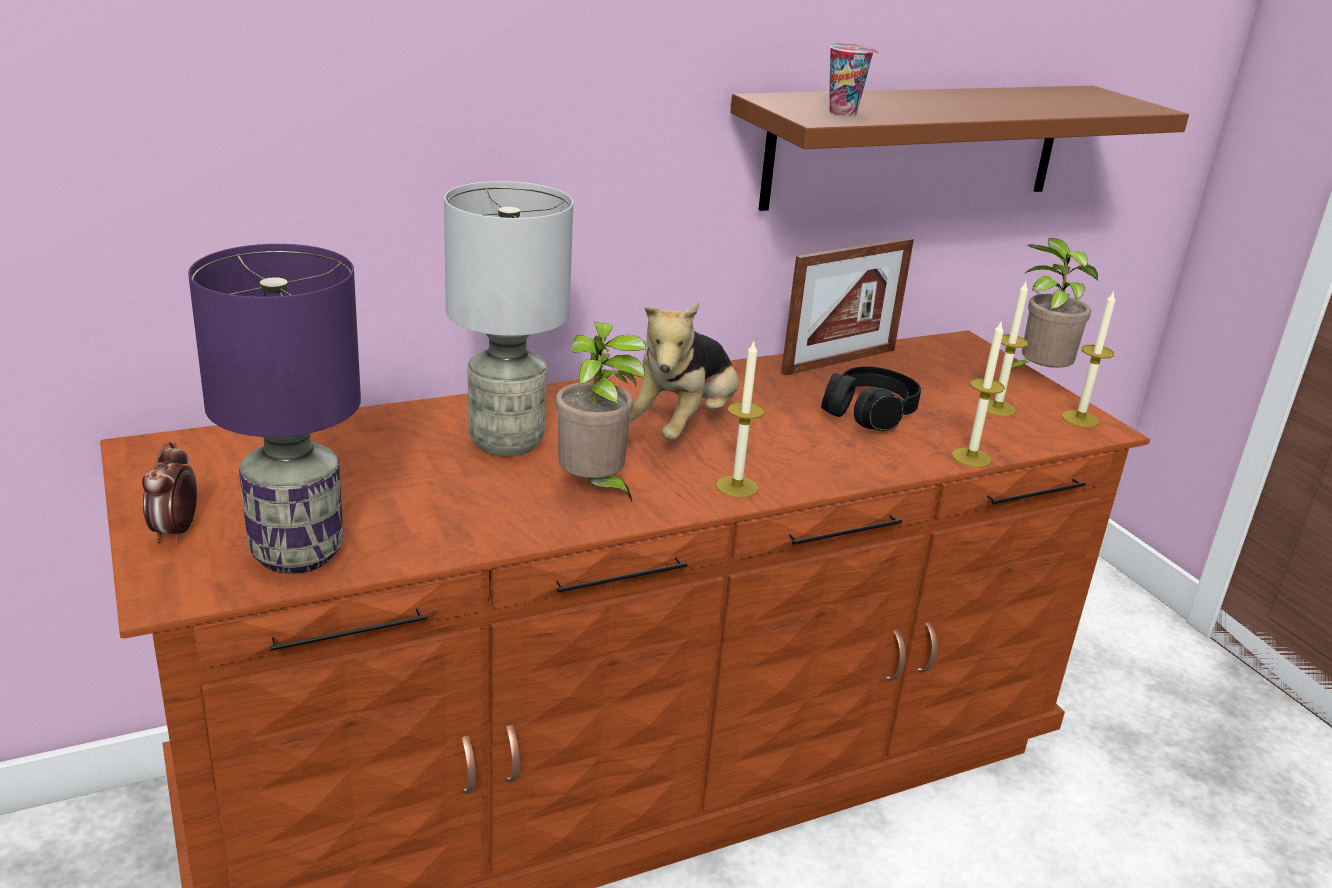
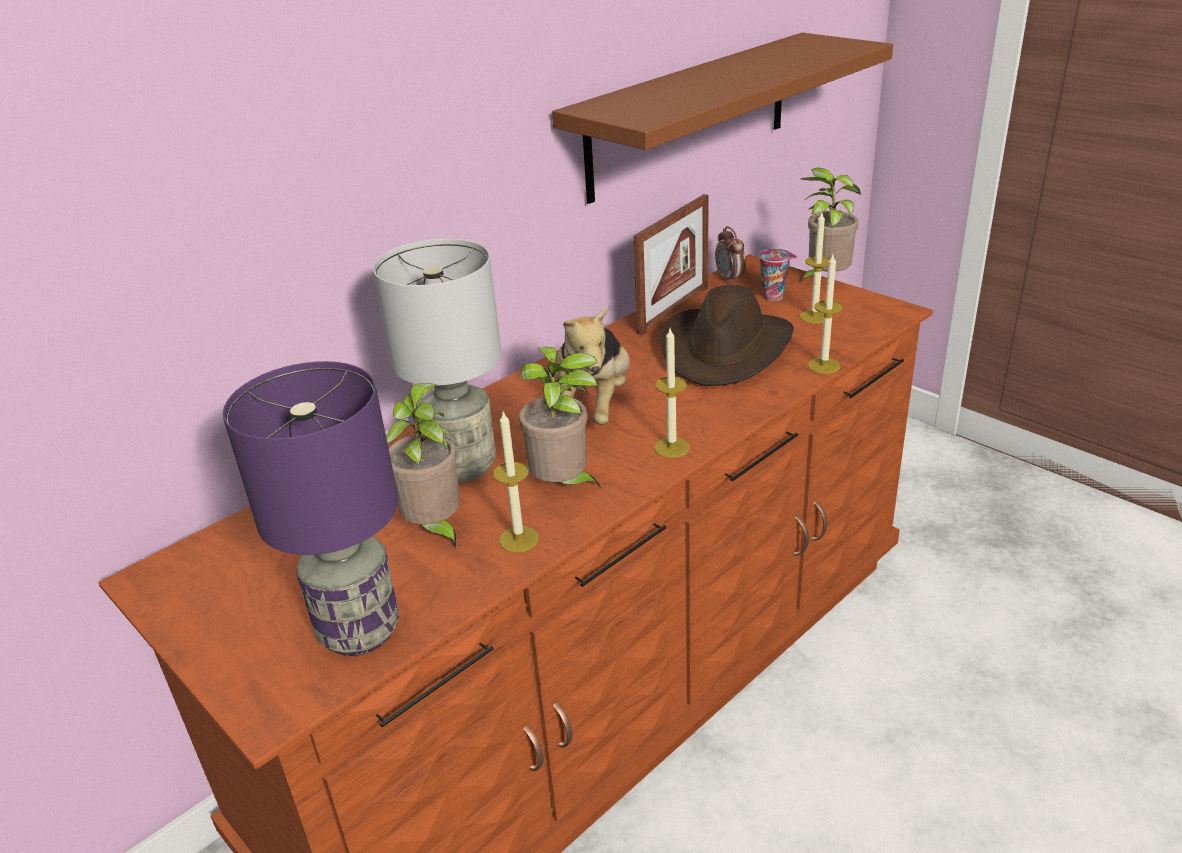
camera: 15 degrees left, 5 degrees up
(175, 532) = (236, 649): alarm clock -> alarm clock (730, 279)
(436, 489) = (435, 529): none -> potted plant
(845, 113) = (659, 108): cup -> cup (774, 296)
(868, 413) = (726, 350): black headphones -> brown hat
(1080, 419) = (876, 308): candle -> candle (519, 539)

